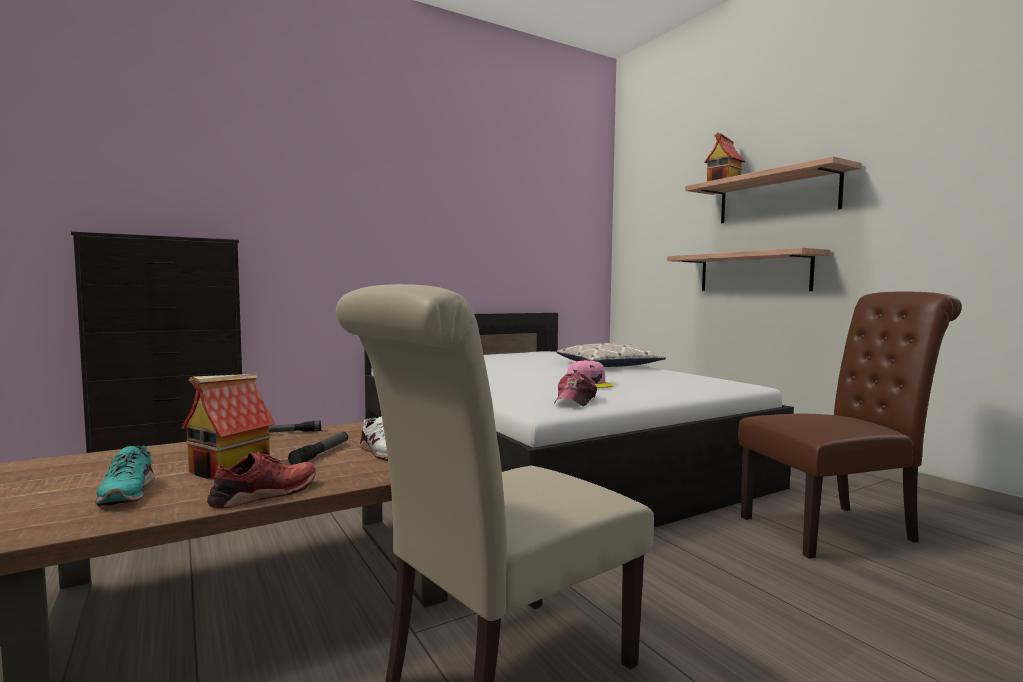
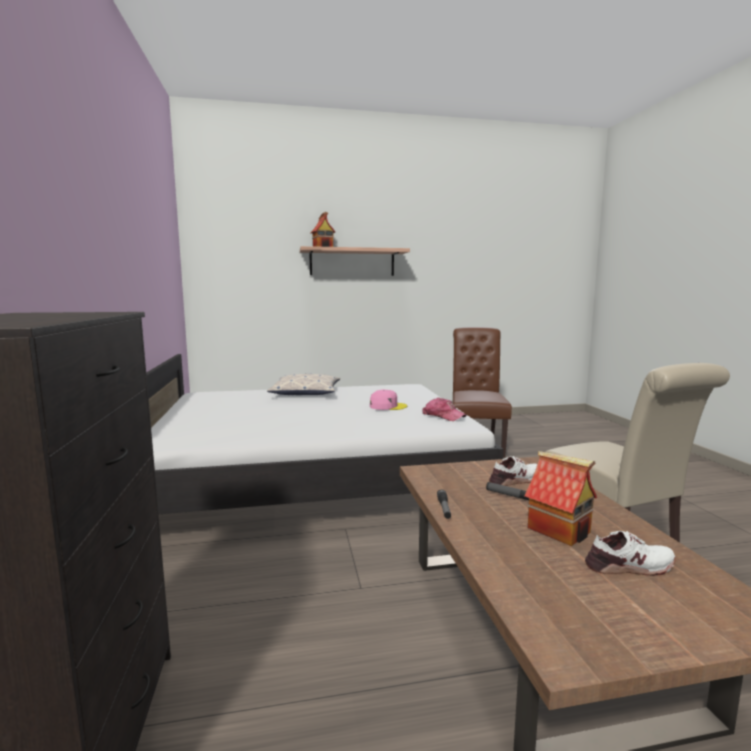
camera: 70 degrees left, 5 degrees up
(126, 492) = (629, 566): turquoise shoe -> white shoe
(265, 494) = (615, 515): red shoe -> none
(753, 272) = (338, 311): shelf -> none

